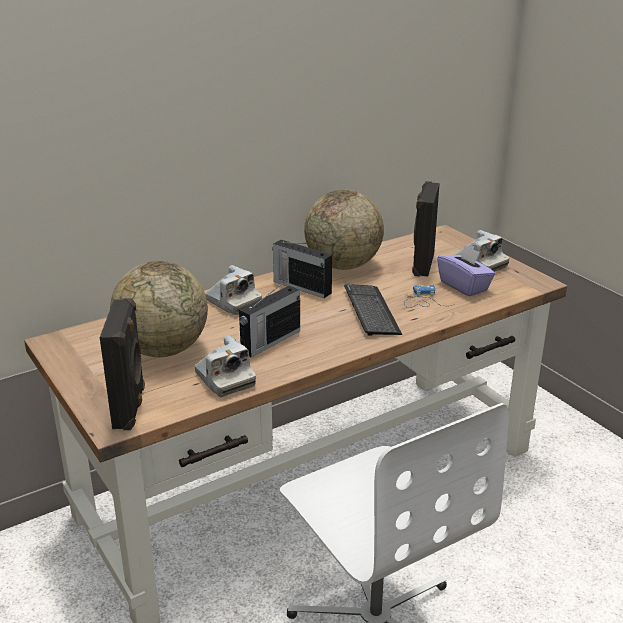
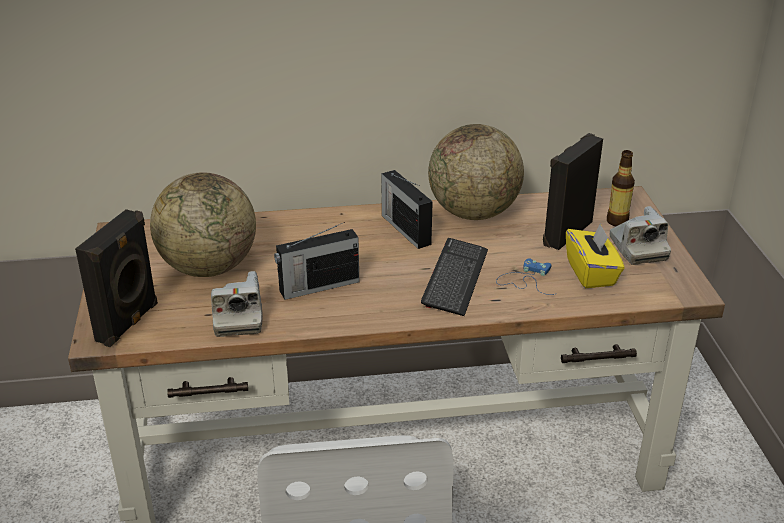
camera: 25 degrees right, 5 degrees up
(233, 302) = (319, 230): camera -> none
(450, 250) = (617, 221): none -> bottle
(464, 286) = (591, 273): purple tissue box -> yellow tissue box

